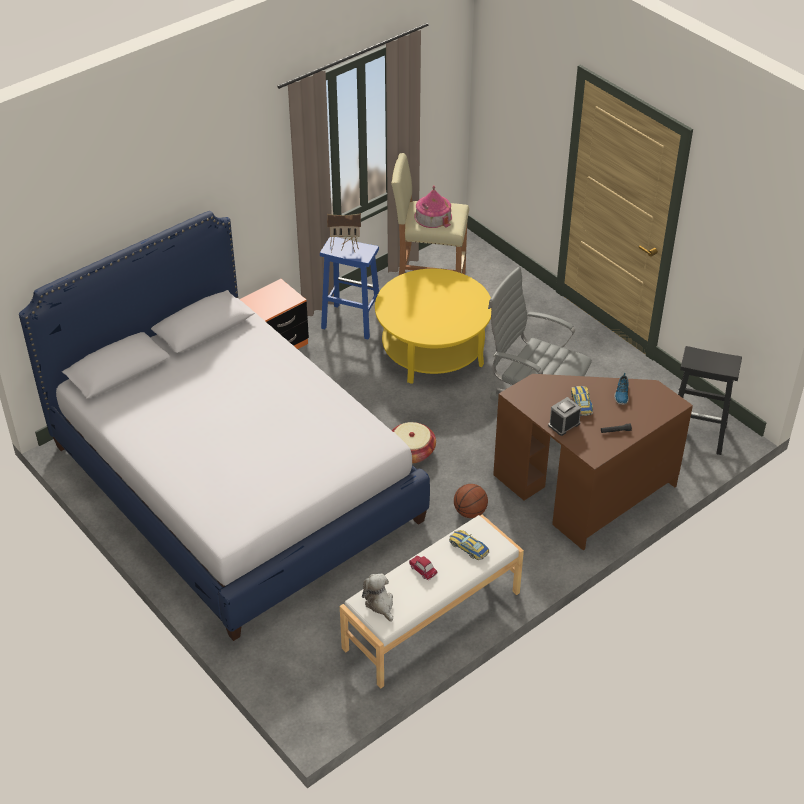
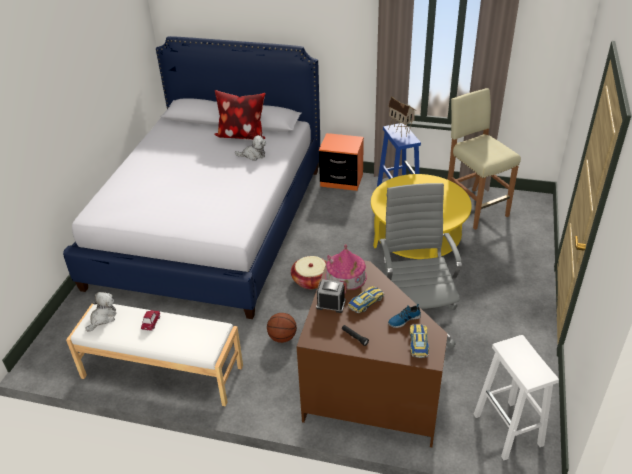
camera: 55 degrees right, 5 degrees down
(206, 356) = (241, 135): none -> pillow
(258, 366) = (253, 155): none -> plush toy
(433, 216) = (483, 148): toy house -> toy house (345, 276)
(468, 547) = (192, 334): toy car -> toy car (418, 343)
(697, 434) = (508, 430): black stool -> white stool

